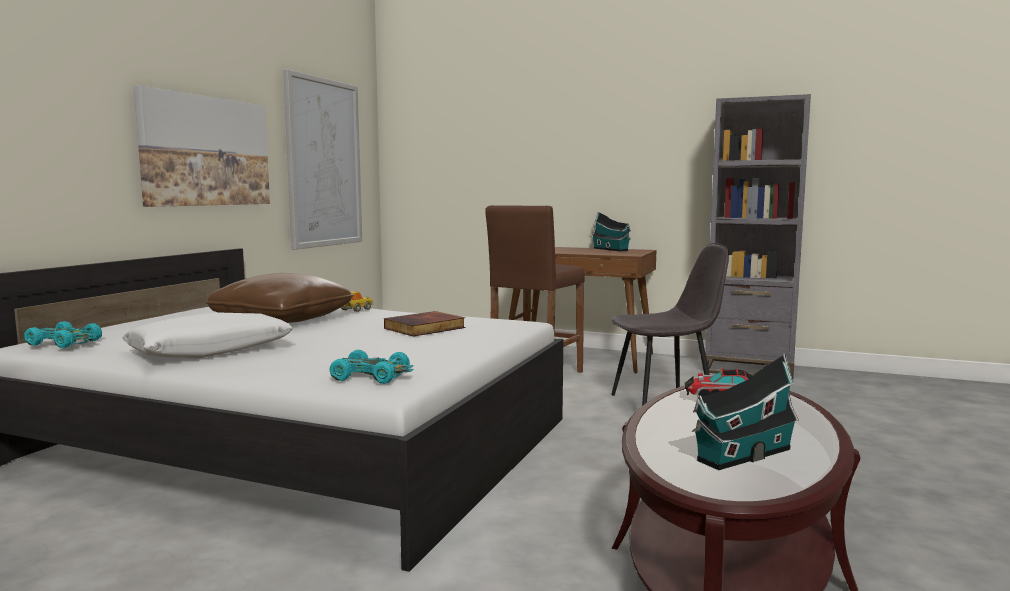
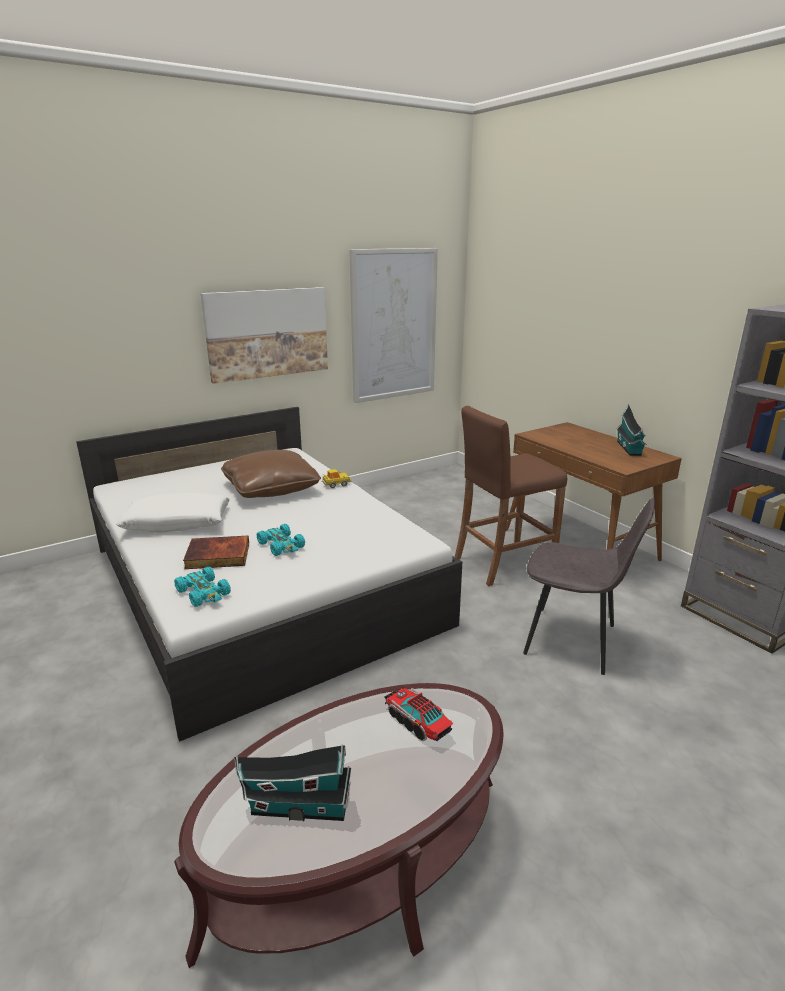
camera: 35 degrees right, 15 degrees up
(66, 343) = (125, 491): turquoise toy car -> turquoise toy car (281, 545)
(425, 328) = (335, 530): book -> book (217, 556)

